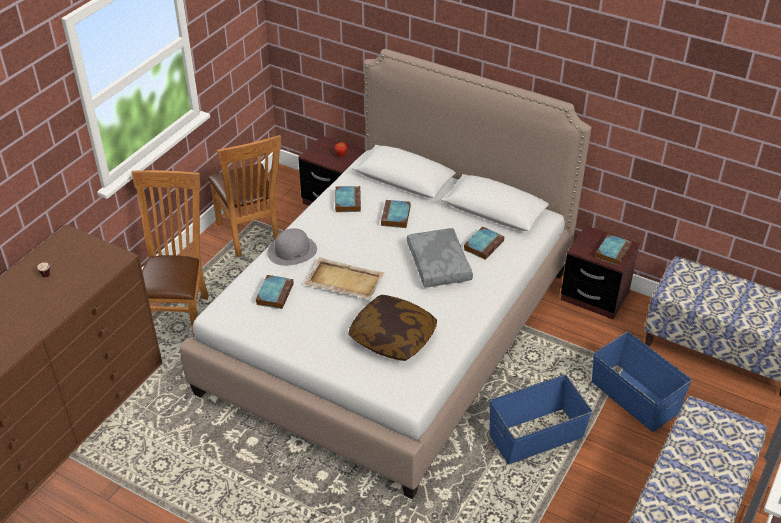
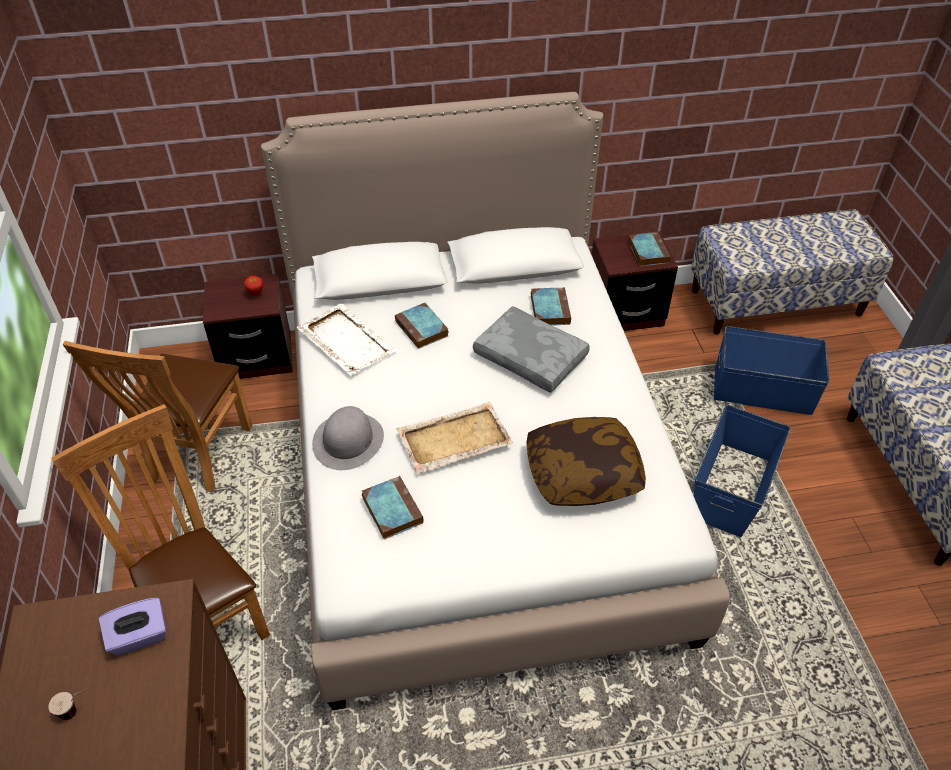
camera: 40 degrees left, 5 degrees up
(96, 264) = (140, 637): none -> purple tissue box
(251, 236) = (196, 457): brown chair -> brown chair turned 75 degrees clockwise
(347, 201) = (346, 341): book -> white tray

